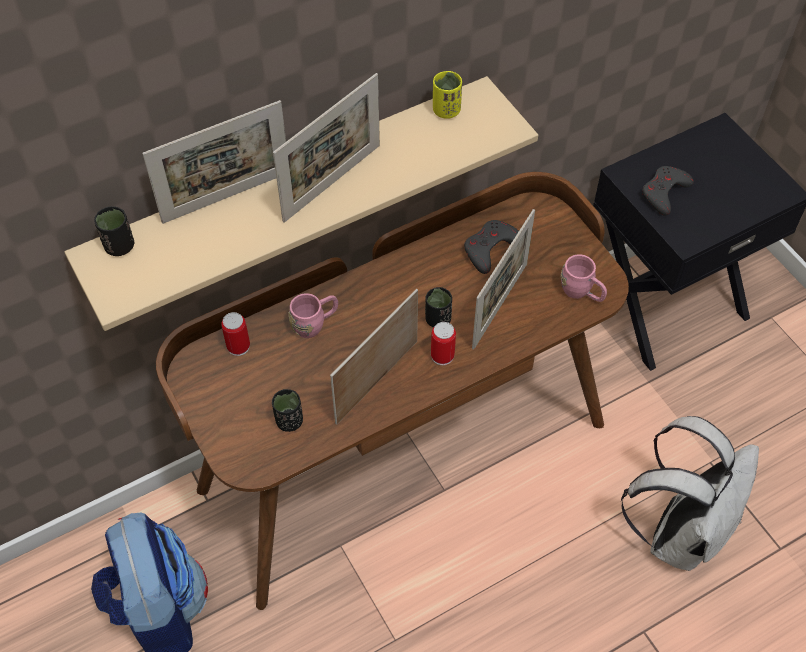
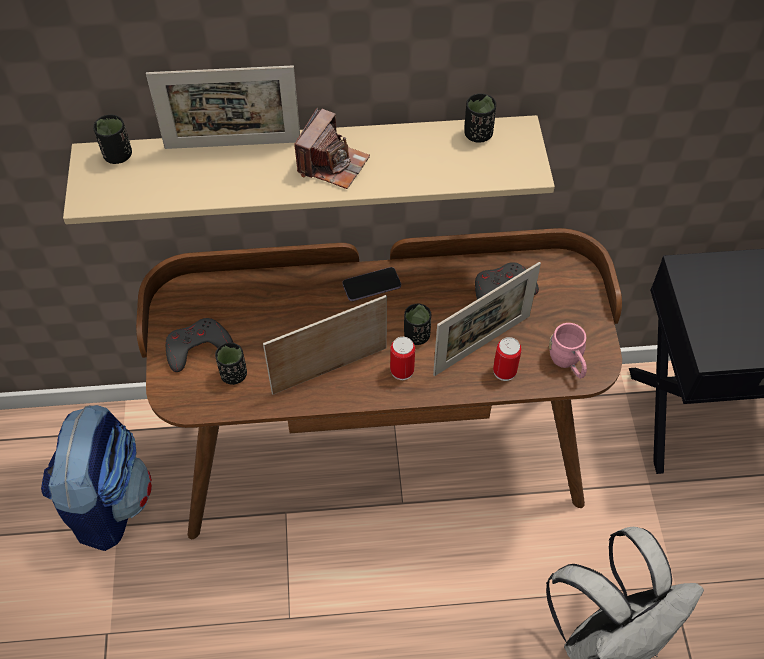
camera: 25 degrees right, 0 degrees up
(238, 346) = (228, 292): can -> can (504, 371)
(315, 324) = (304, 297): pink mug -> none
(332, 182) = (332, 164): picture frame -> camera
(371, 289) = (371, 285): none -> phone
(446, 110) = (478, 134): yellow cup -> black cup
(664, 193) = (715, 300): grey game controller -> grey game controller (197, 347)

